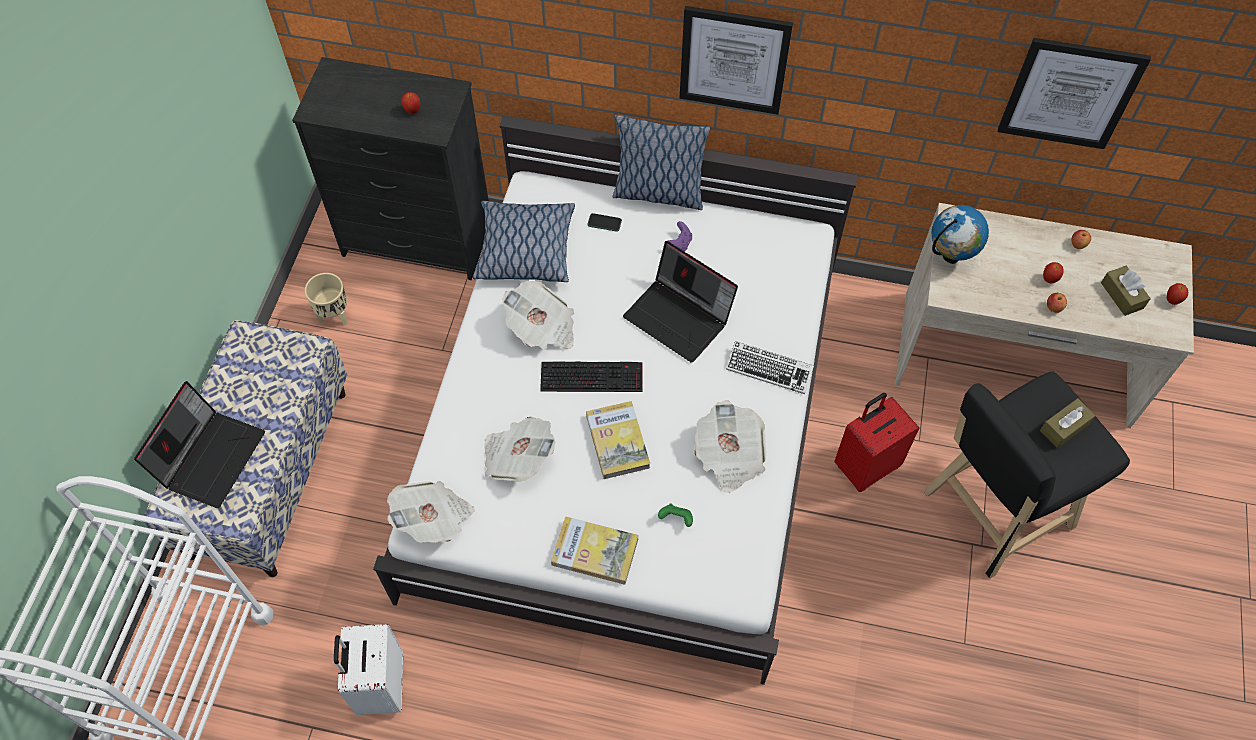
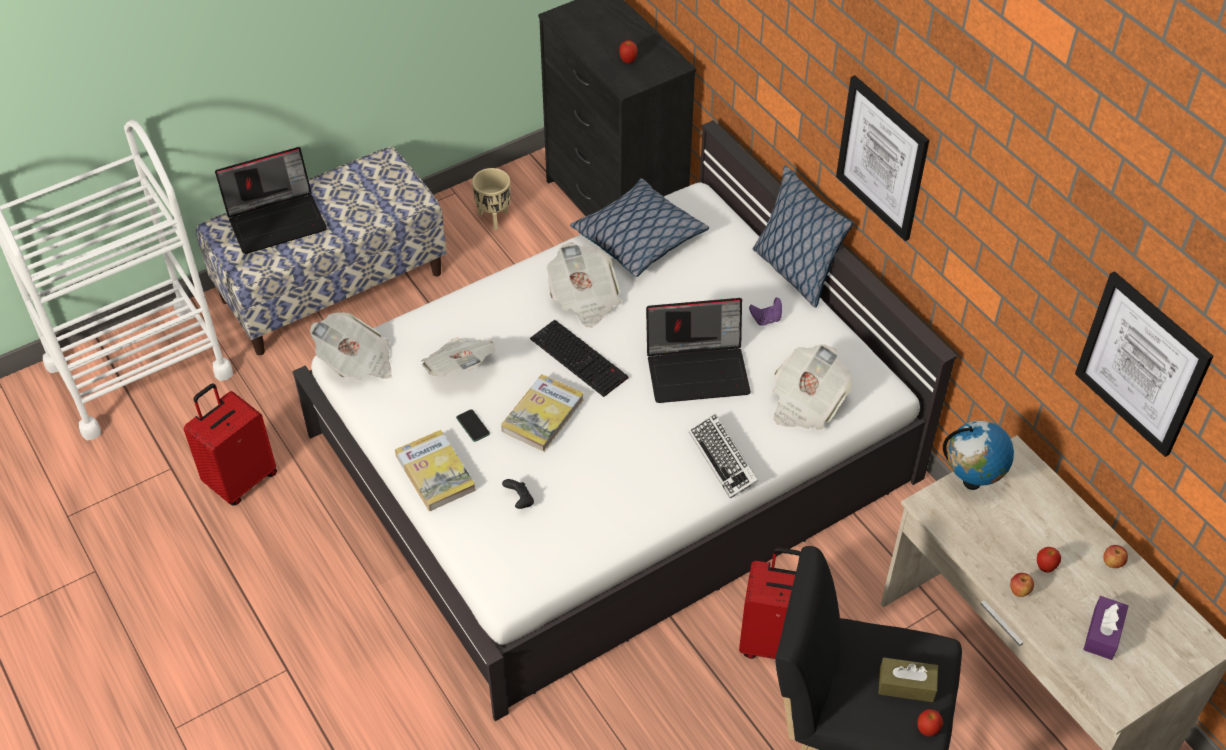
camera: 45 degrees right, 10 degrees down
(380, 685) = (240, 479): white suitcase -> red suitcase
(604, 223) = (723, 262): phone -> phone (473, 426)
(676, 519) = (519, 501): green game controller -> black game controller
(680, 317) = (698, 369): laptop -> laptop turned 90 degrees counterclockwise
(729, 456) = (613, 493): newspaper -> newspaper (806, 402)
(1122, 295) = (1103, 633): brown tissue box -> purple tissue box
(1172, 300) = (1151, 676): apple -> apple (927, 730)

